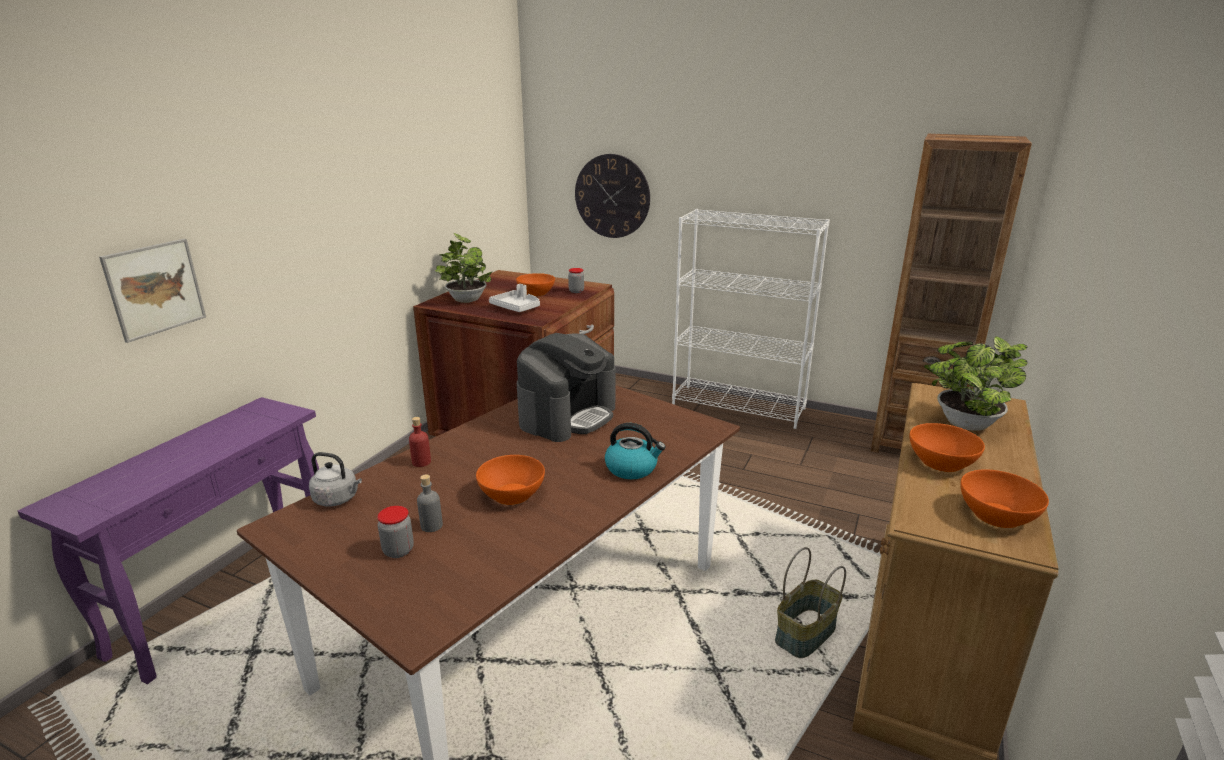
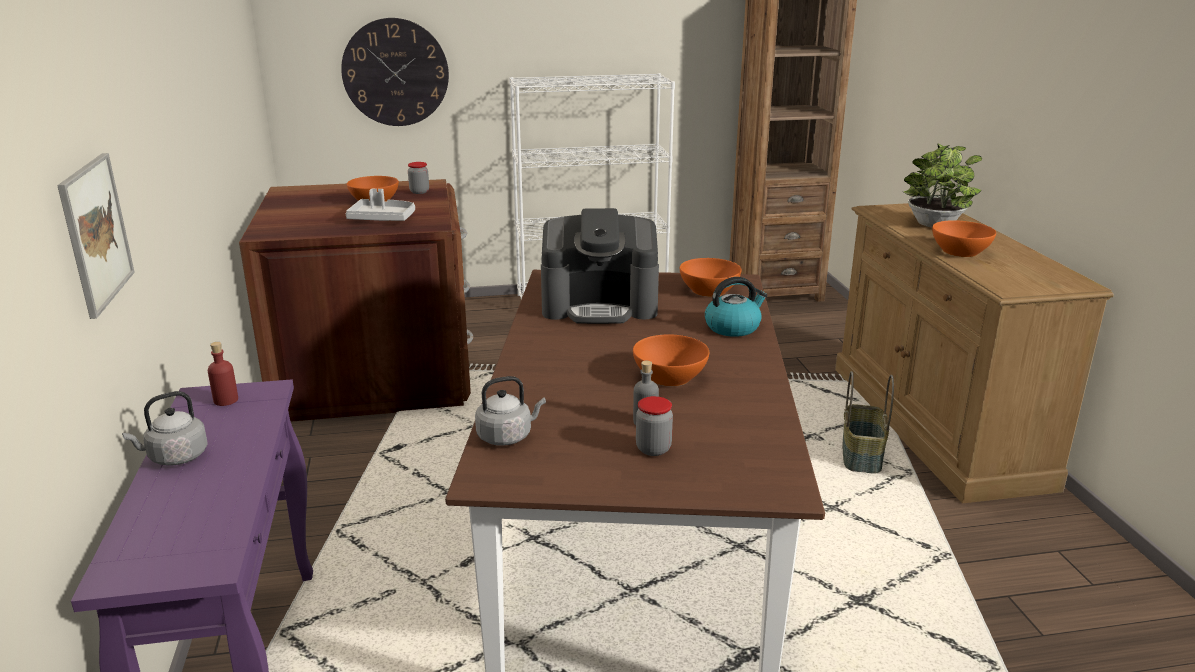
camera: 35 degrees left, 0 degrees up
(186, 441) = (175, 457): none -> grey kettle
(421, 462) = (531, 381): red bottle -> red bottle (226, 400)
(466, 299) = (297, 222): potted plant -> none
(568, 416) = (600, 305): coffee machine -> coffee machine turned 90 degrees clockwise
(997, 515) = (1039, 272): orange bowl -> orange bowl (709, 290)

